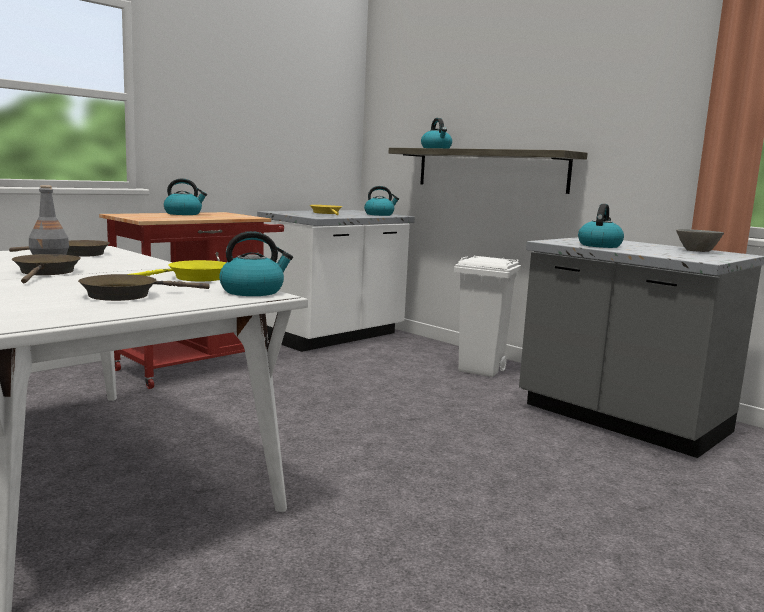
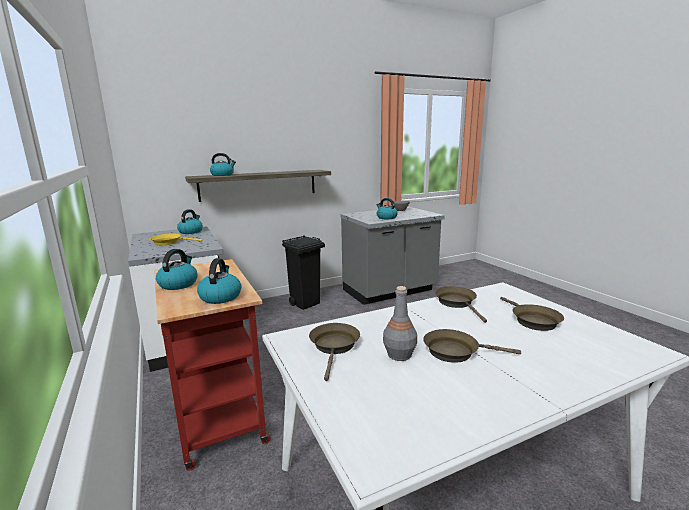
camera: 70 degrees left, 5 degrees up
(194, 278) = (457, 303): yellow frying pan -> brown frying pan
(253, 291) = (496, 290): kettle -> kettle (220, 297)
(481, 370) = (305, 304): white trash can -> black trash can

